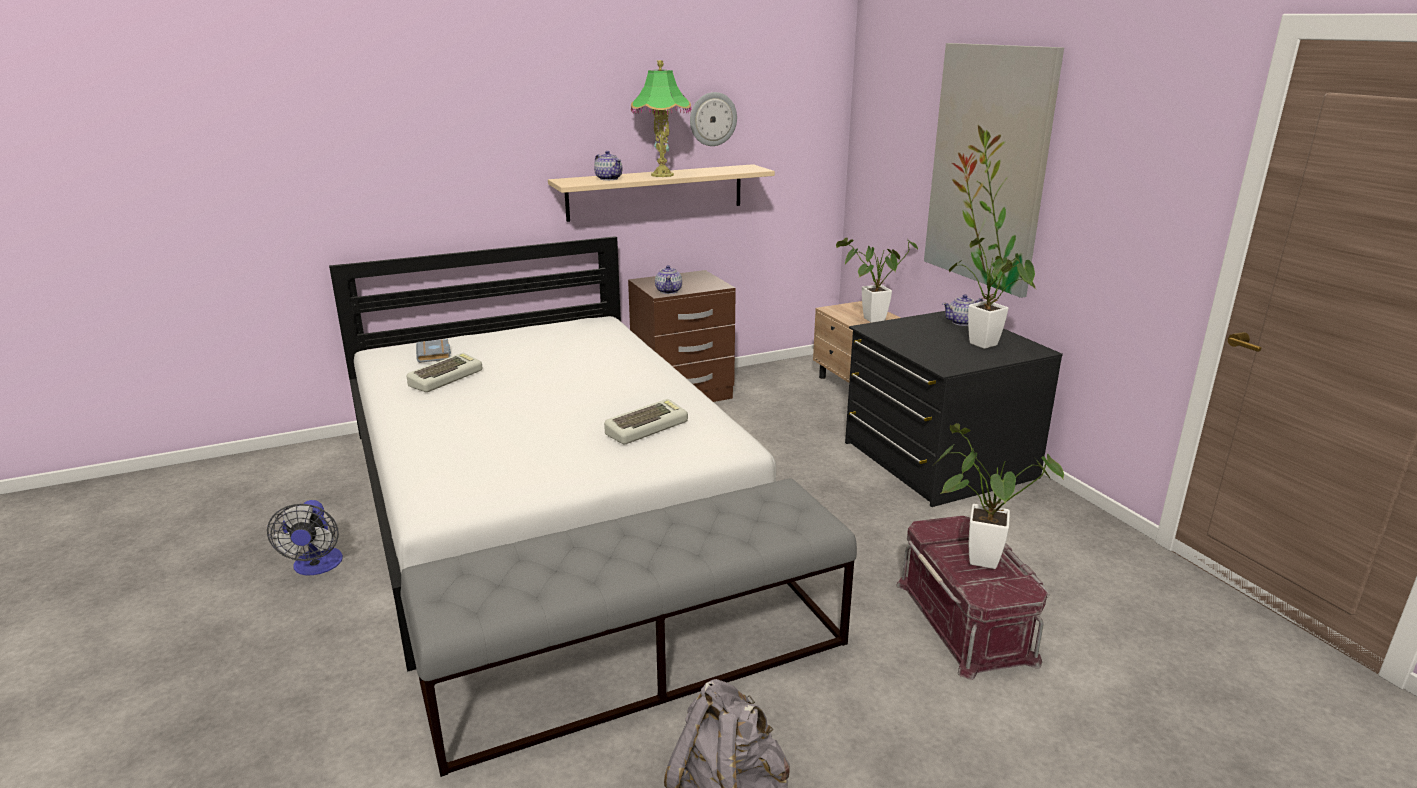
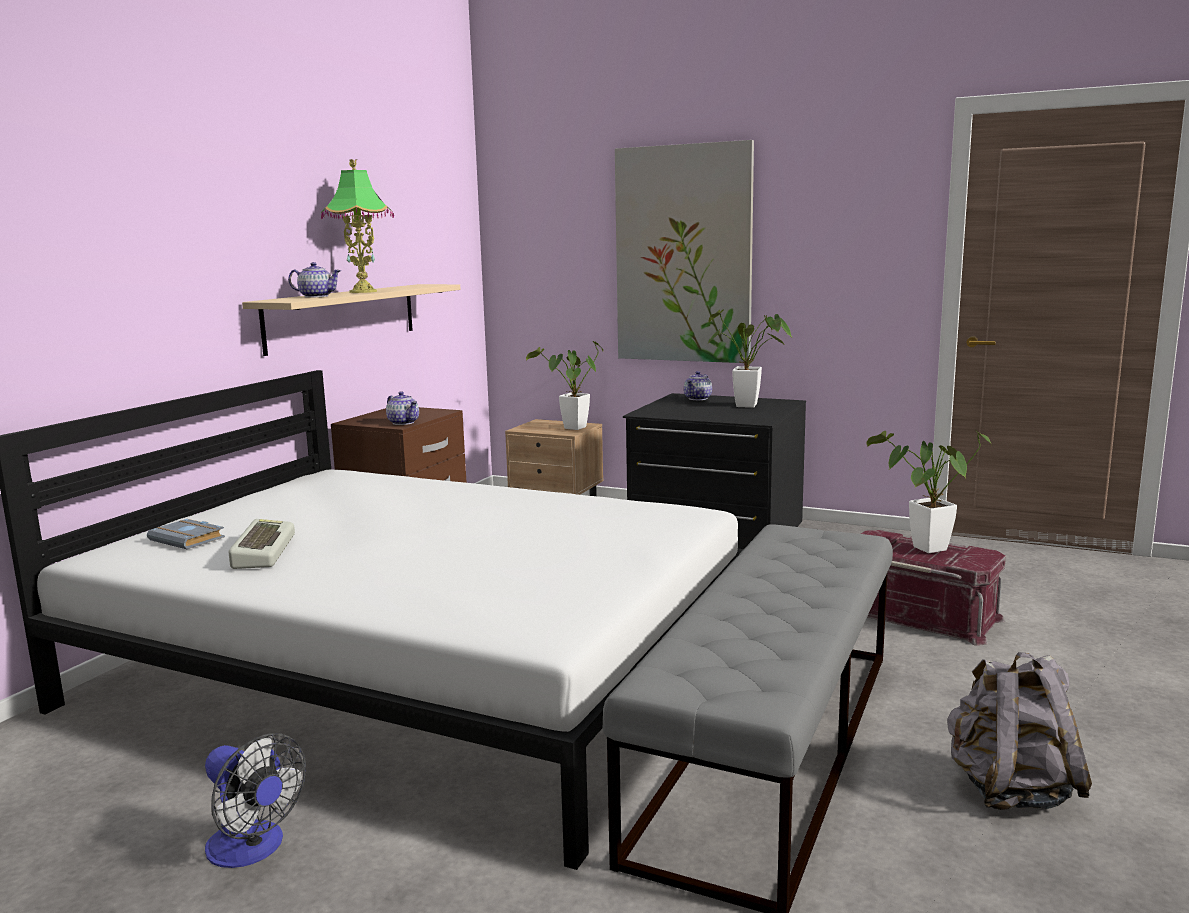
camera: 40 degrees left, 10 degrees down
(646, 427) = (590, 524): keyboard -> none
(712, 119) = (383, 233): wall clock -> none

